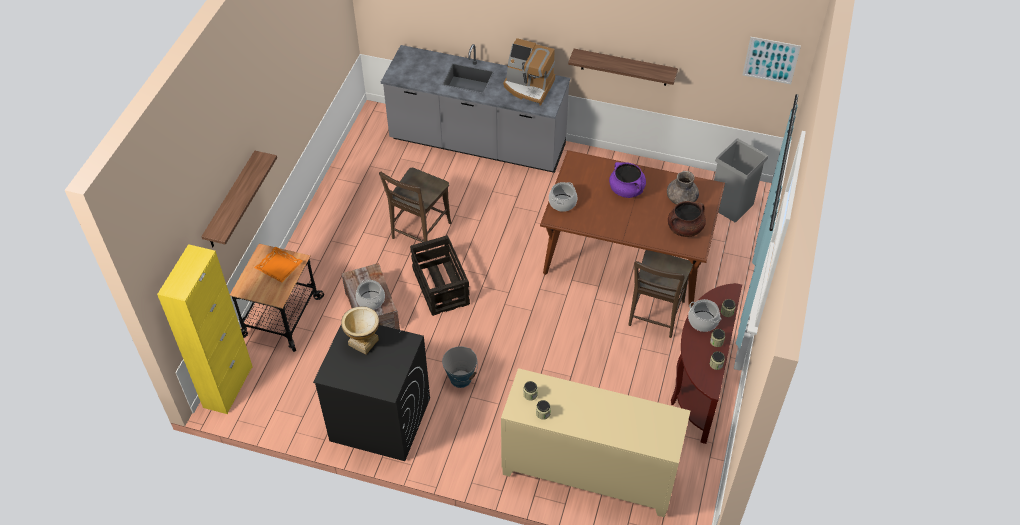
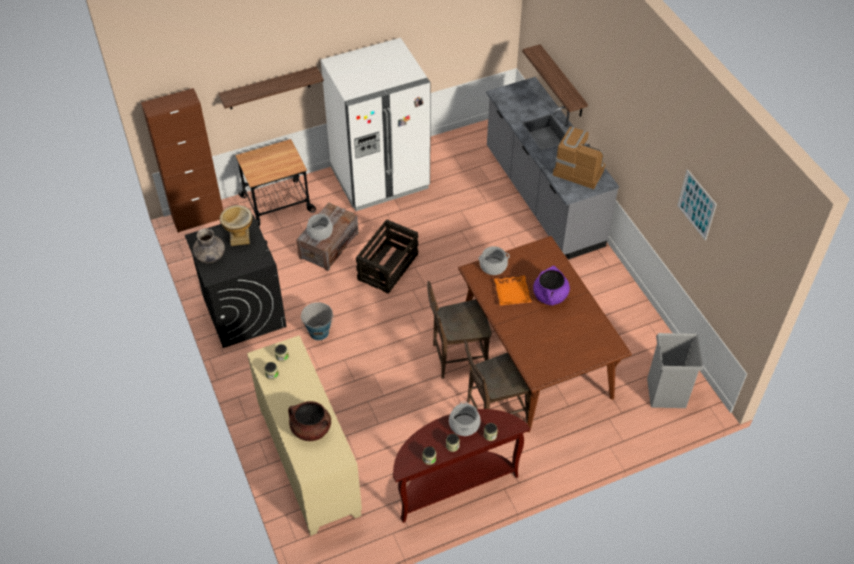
camera: 50 degrees right, 0 degrees up
(228, 386) = (198, 218): yellow cabinet -> brown cabinet
(279, 267) = (281, 162): orange tray -> orange tray (511, 293)
(337, 228) = (380, 178): none -> white fridge
(419, 233) = (423, 223): brown chair -> brown chair (456, 358)
(528, 87) = (579, 169): coffee machine -> coffee machine turned 135 degrees clockwise
(624, 67) = (653, 204): shelf -> shelf (562, 82)
(681, 199) = (579, 335): grey vase -> grey vase (210, 255)
(684, 229) = (550, 357): brown cooking pot -> brown cooking pot (311, 429)
(771, 60) = (745, 278): picture -> picture (696, 204)

